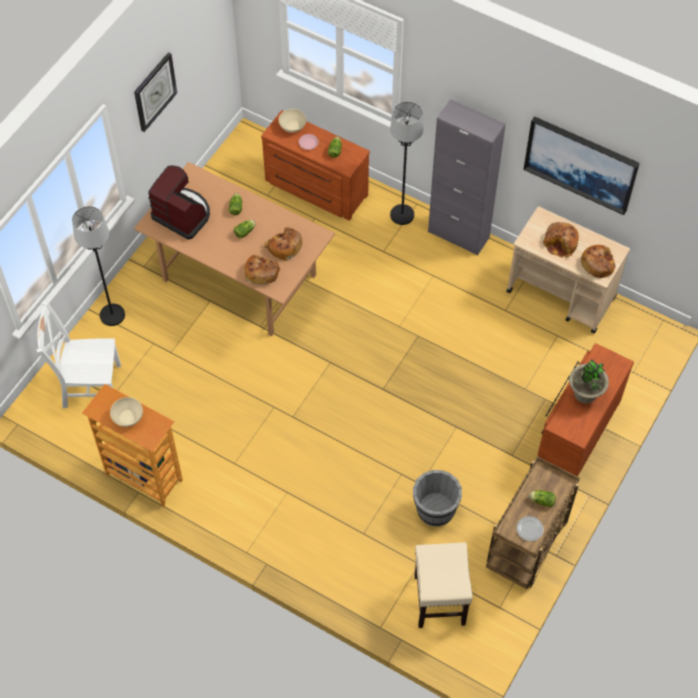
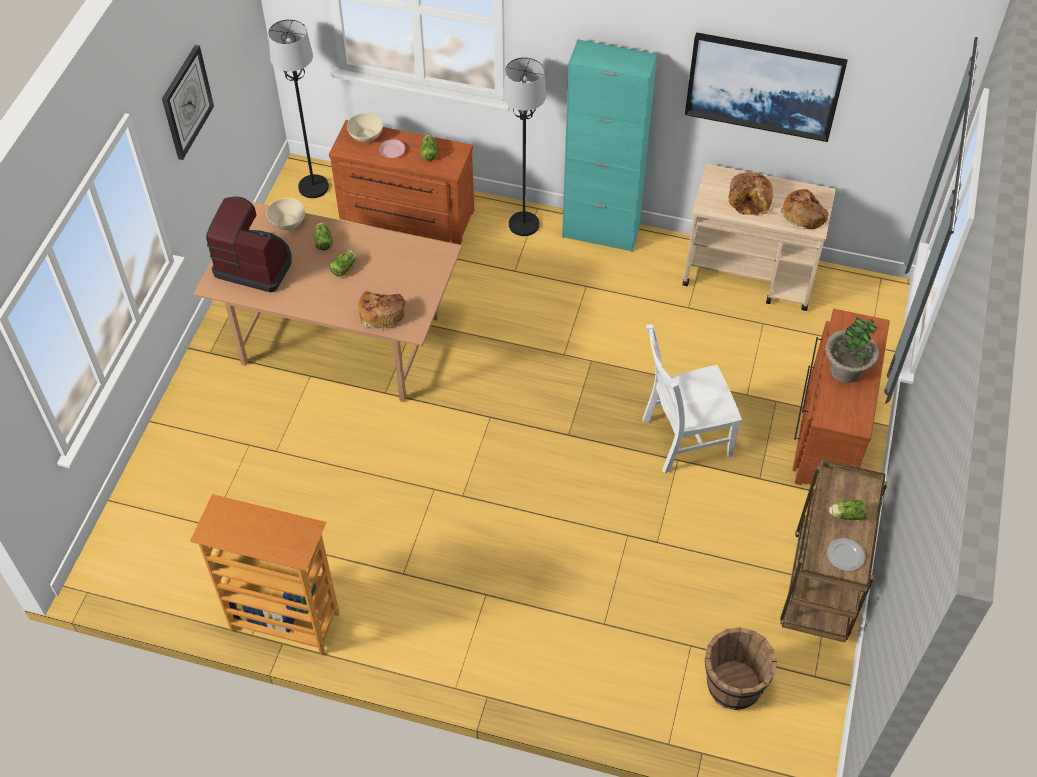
camera: 15 degrees left, 5 degrees down
(88, 385) = (175, 518): white chair -> white chair (682, 438)
(112, 315) = (184, 421): black floor lamp -> black floor lamp (313, 187)
(127, 417) = (258, 531): beige bowl -> beige bowl (287, 222)
(284, 246) = (401, 275): bread -> none
(435, 510) = (687, 570): grey bucket -> none
(439, 599) = (733, 685): beige stool -> brown bucket
(458, 234) = (600, 233): grey cabinet -> turquoise cabinet

